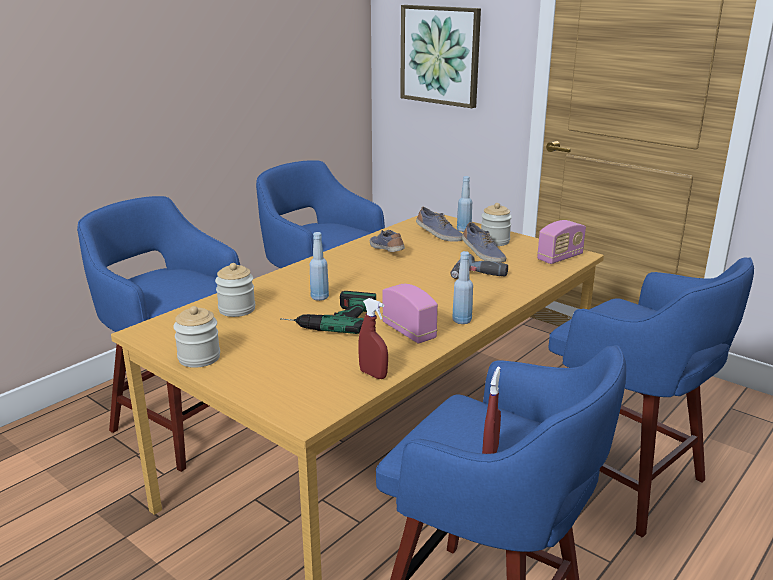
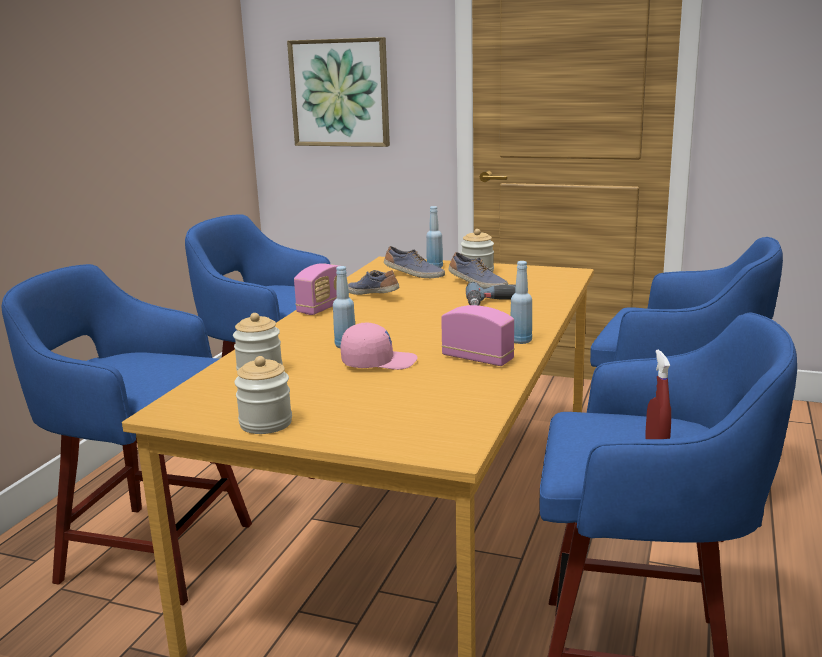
camera: 20 degrees left, 5 degrees down
(329, 319) = (378, 362): power drill -> pink cap
(373, 374) = (483, 401): red spray bottle -> none
(560, 258) = (556, 277): radio -> radio (323, 308)

